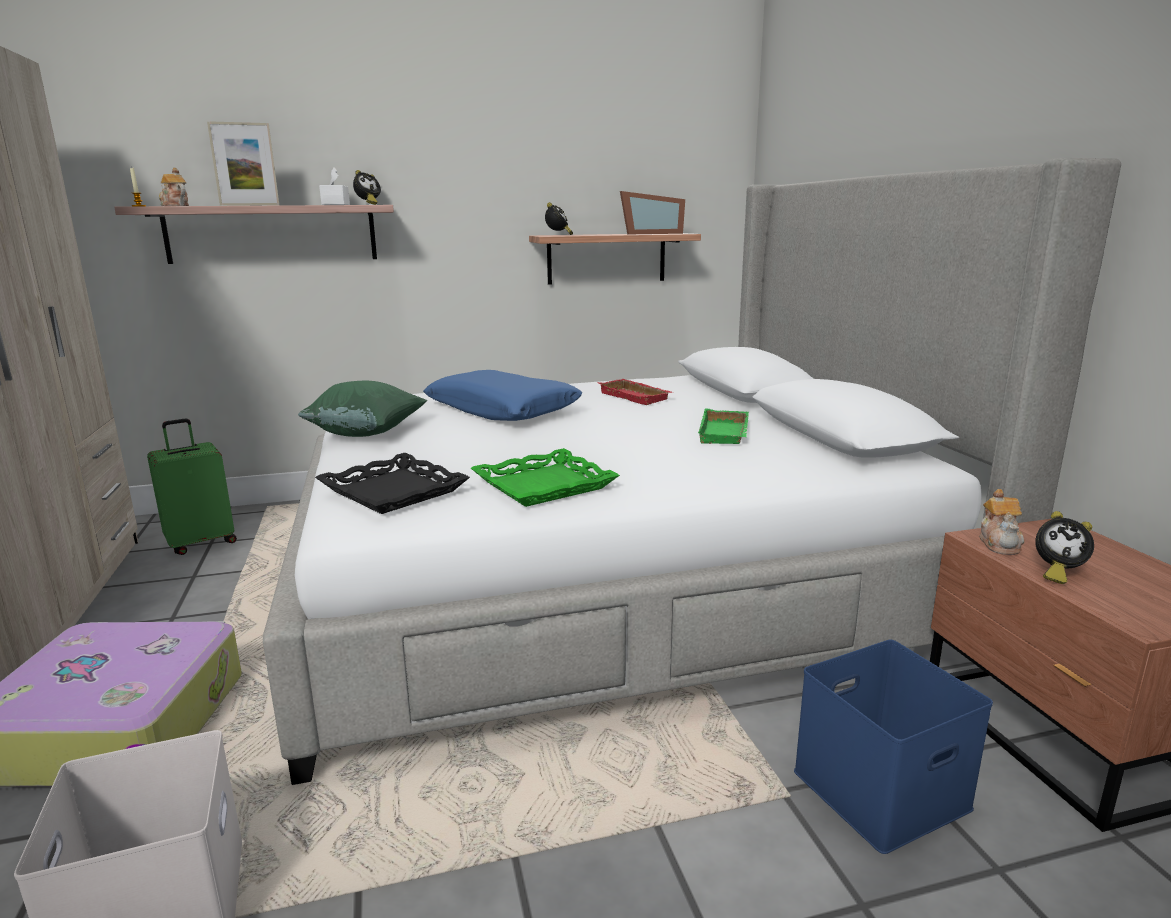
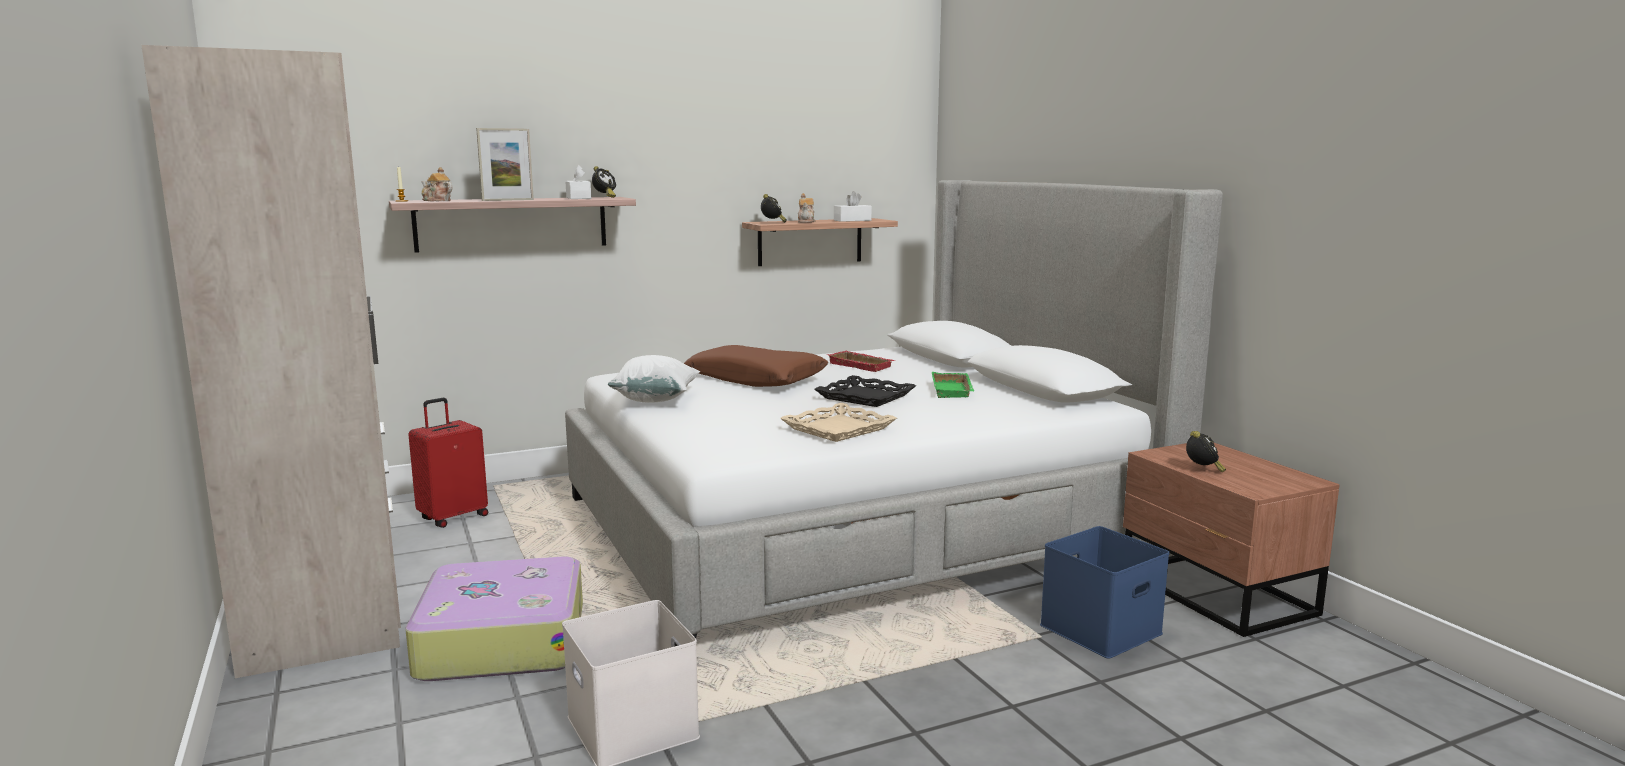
camera: 10 degrees left, 5 degrees down
(201, 543) = (453, 517): green suitcase -> red suitcase
(367, 433) = (656, 400): green pillow -> white pillow
(394, 491) = (727, 437): black tray -> black tray (866, 397)
(502, 410) = (756, 379): blue pillow -> brown pillow
(544, 486) = (838, 429): green tray -> beige tray
(650, 233) = (852, 220): picture frame -> white tissue box
(1000, 543) = (1166, 456): teapot -> teapot (806, 222)
(1055, 573) = (1203, 470): alarm clock -> alarm clock turned 90 degrees counterclockwise

